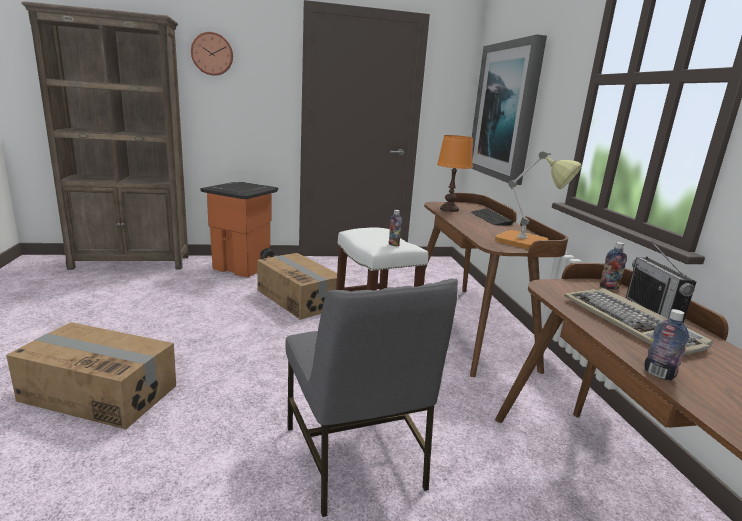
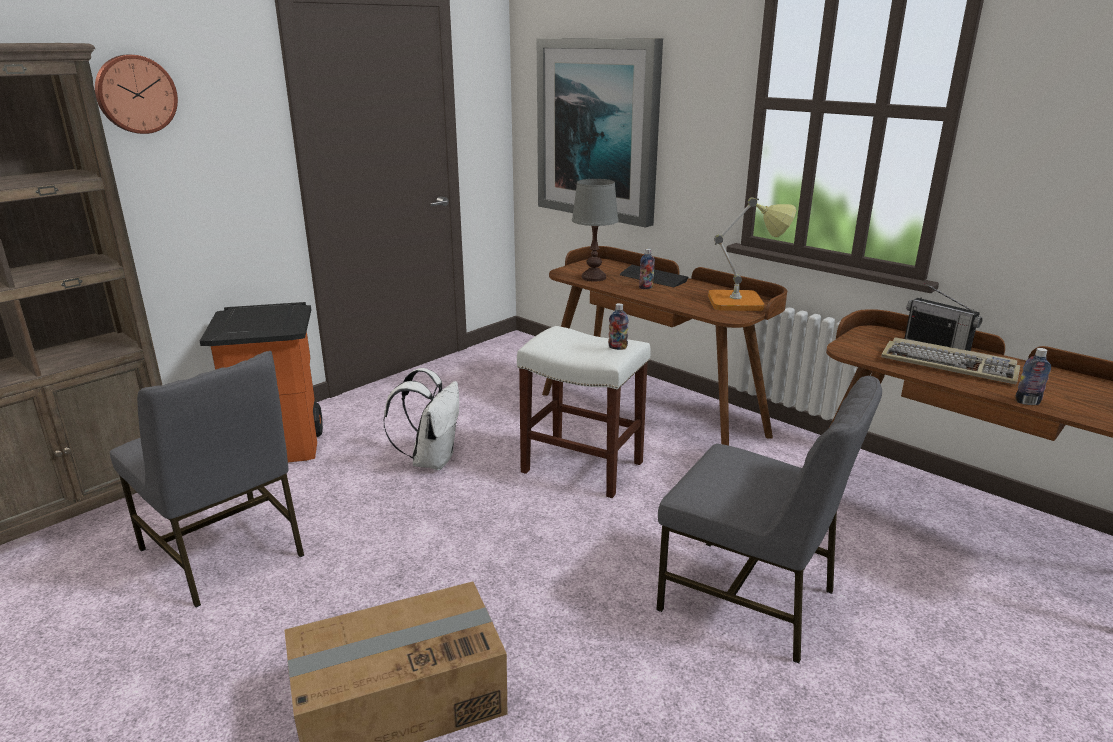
camera: 35 degrees left, 5 degrees up
(150, 298) = (224, 552): none -> grey chair
(299, 298) = (432, 460): cardboard box -> white backpack
(449, 209) = (594, 277): orange table lamp -> grey table lamp
(609, 287) = (878, 333): bottle -> bottle (646, 287)

